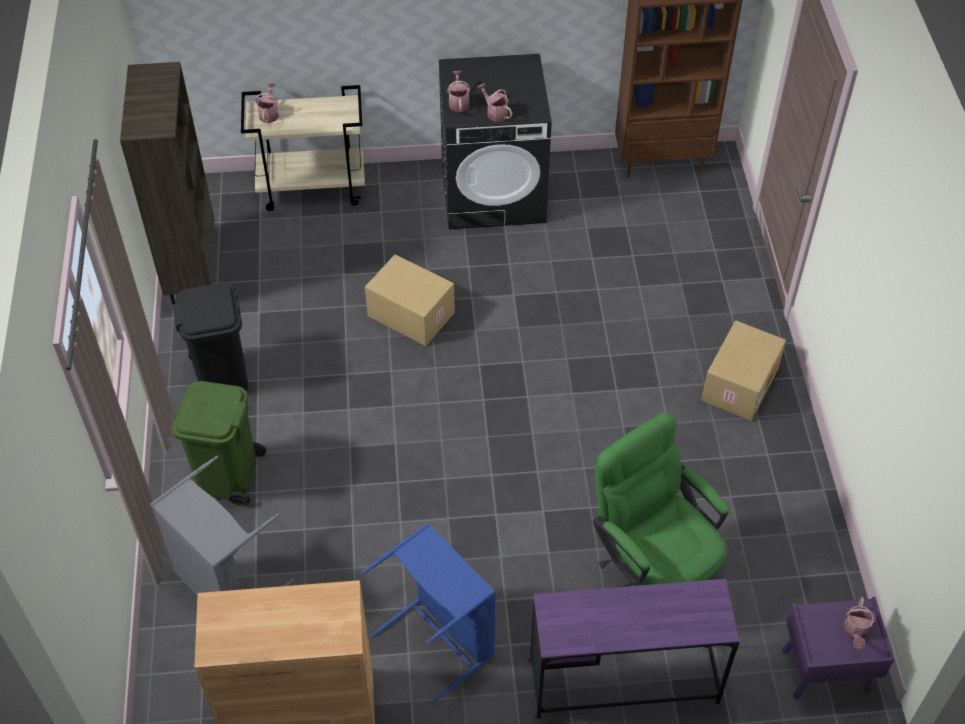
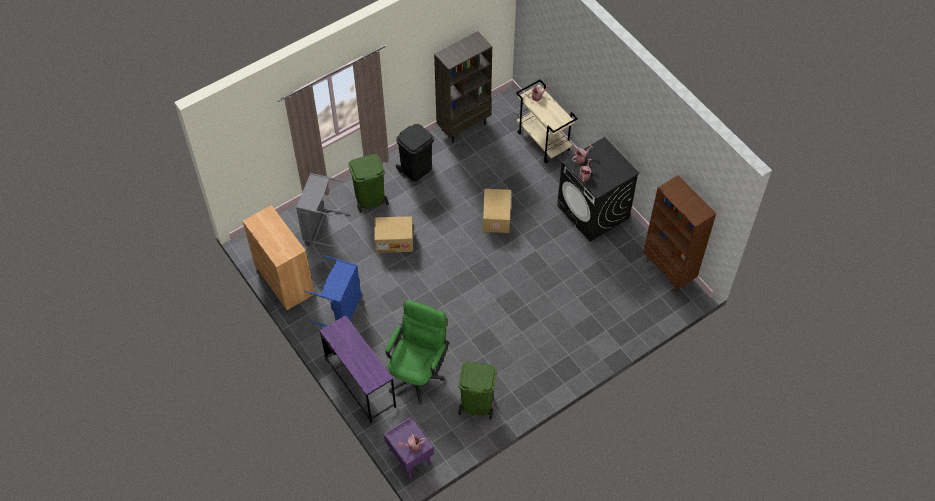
camera: 60 degrees right, 5 degrees up
(739, 383) = (545, 363): cardboard box -> cardboard box (394, 240)
(766, 515) = (476, 404): none -> green trash can

